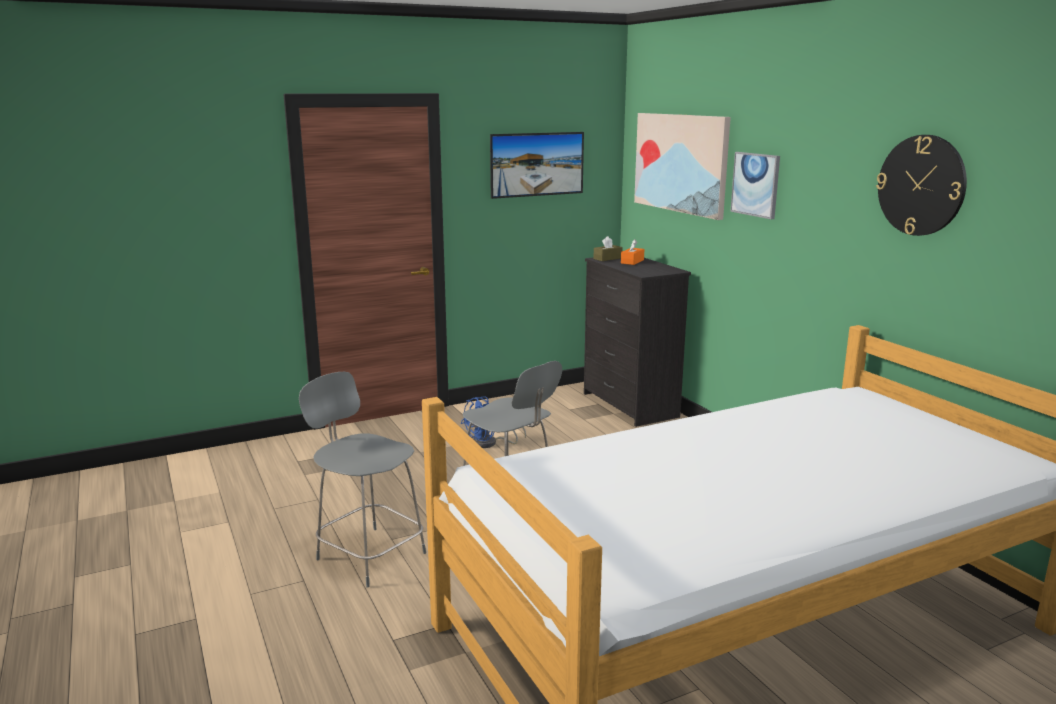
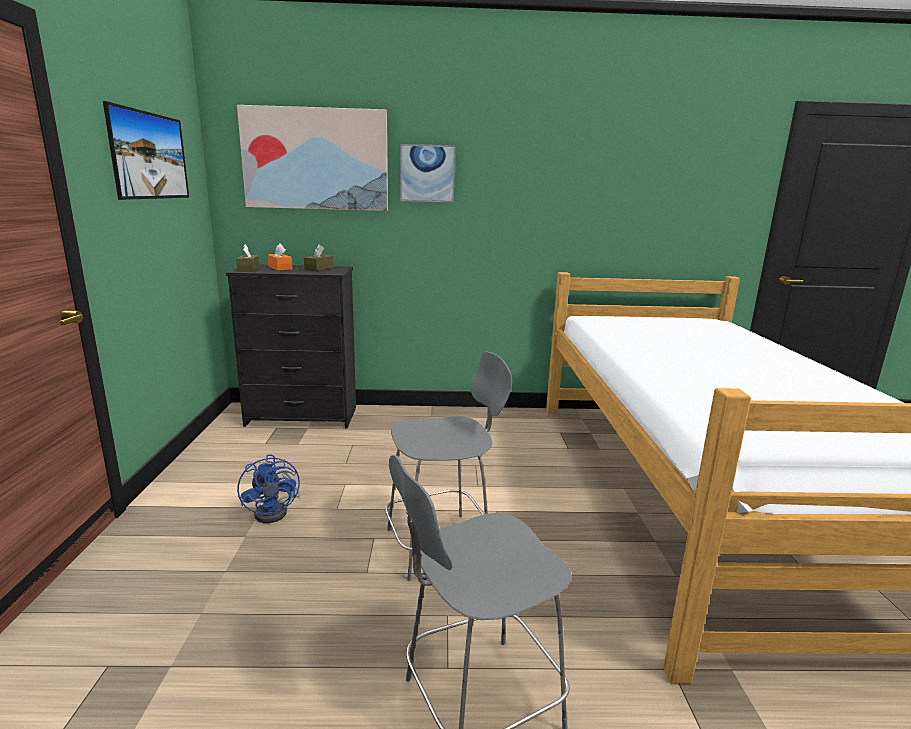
camera: 65 degrees left, 0 degrees up
(654, 268) = (319, 269): none -> brown tissue box
(921, 185) = (597, 161): wall clock -> none

